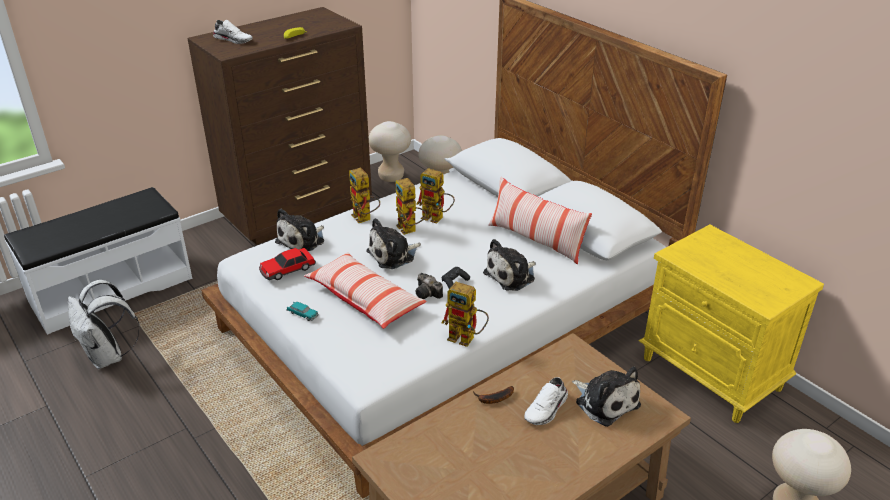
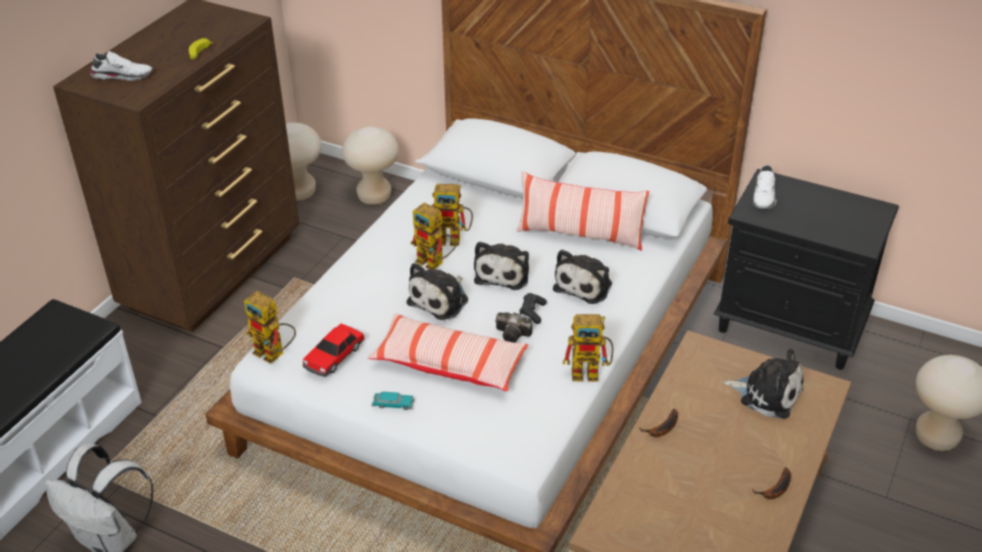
camera: 25 degrees left, 5 degrees up
(302, 241) = (319, 314): plush toy -> plush toy (503, 273)
(365, 219) = (371, 264): toy robot -> toy robot (275, 354)
(547, 409) = (720, 421): white shoe -> white shoe (764, 196)
(554, 480) = (776, 489): none -> banana
(712, 374) = (792, 326): yellow nightstand -> black nightstand

